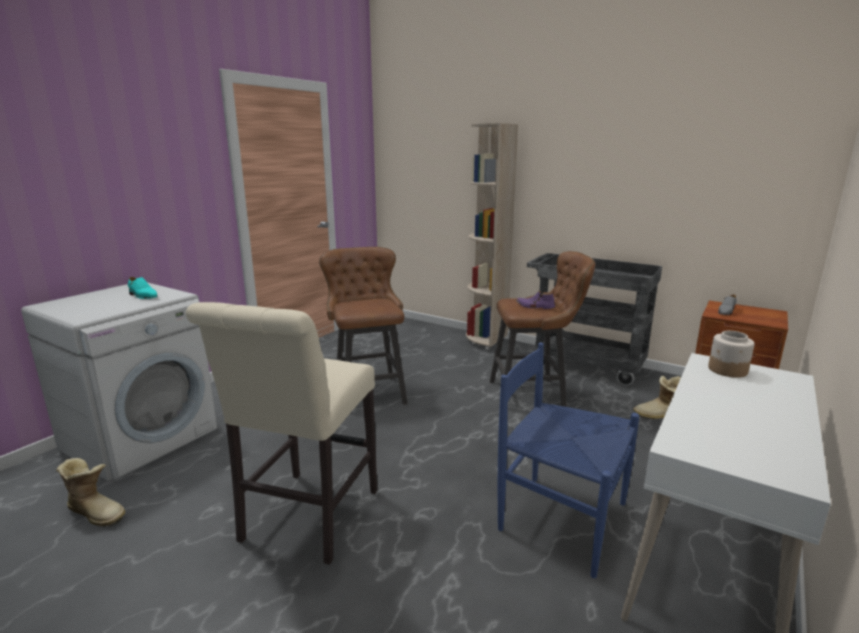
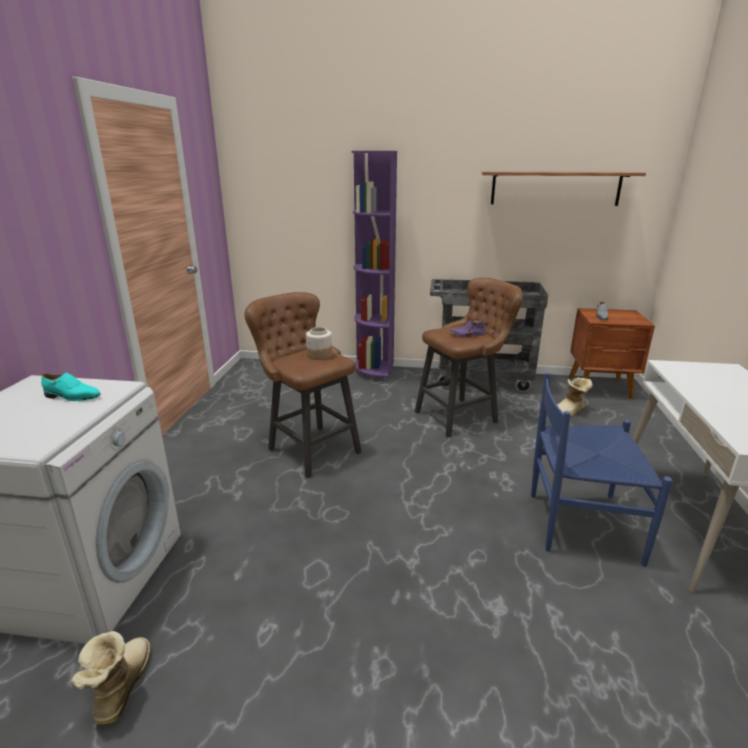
camera: 25 degrees left, 5 degrees up
(97, 512) = (119, 688): boot -> boot turned 90 degrees counterclockwise
(305, 520) = (376, 604): beige stool -> none
(483, 342) = (374, 373): beige bookcase -> purple bookcase
(683, 162) = (555, 188): none -> shelf
(727, 370) = (689, 370): jar -> jar (319, 355)

